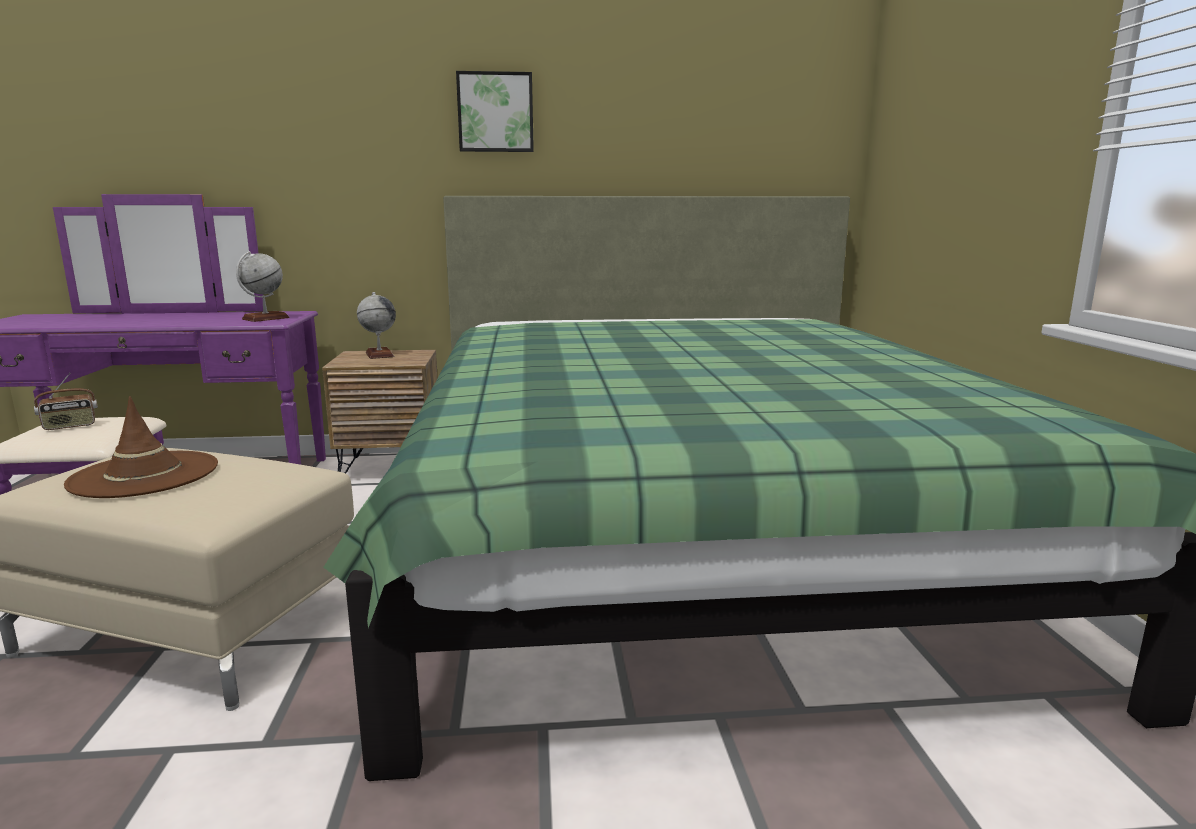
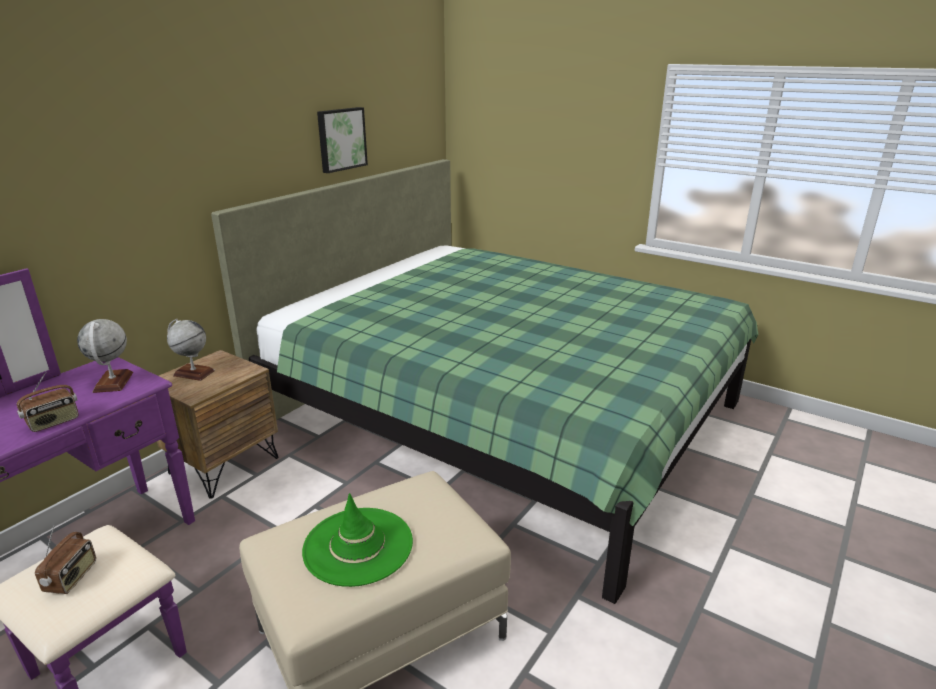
camera: 50 degrees left, 10 degrees up
(144, 475) = (358, 546): brown hat -> green hat
(182, 323) = (53, 422): none -> radio
(495, 112) = (234, 128): picture -> picture (341, 139)

